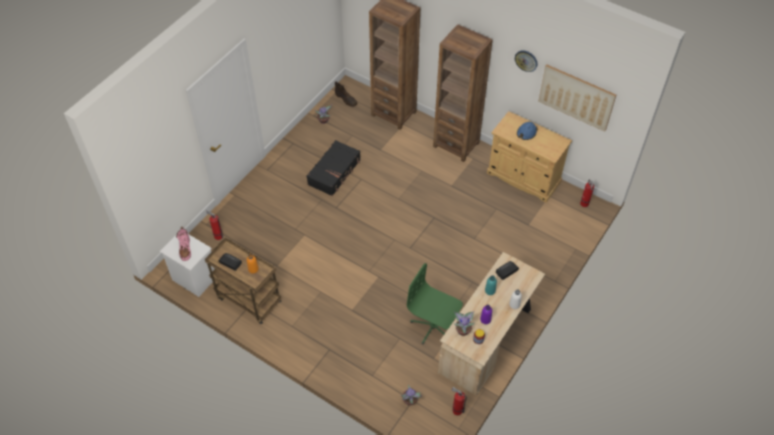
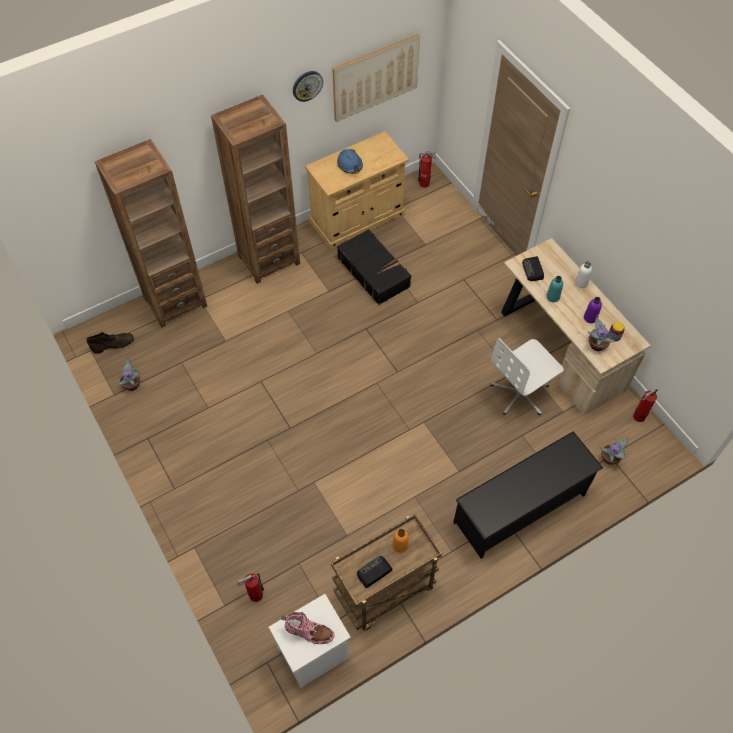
camera: 65 degrees left, 5 degrees up
(334, 172) = (231, 407): black suitcase -> black suitcase (374, 272)
(341, 356) = (520, 509): none -> black shoe rack
(433, 326) = (520, 393): green office chair -> white office chair

